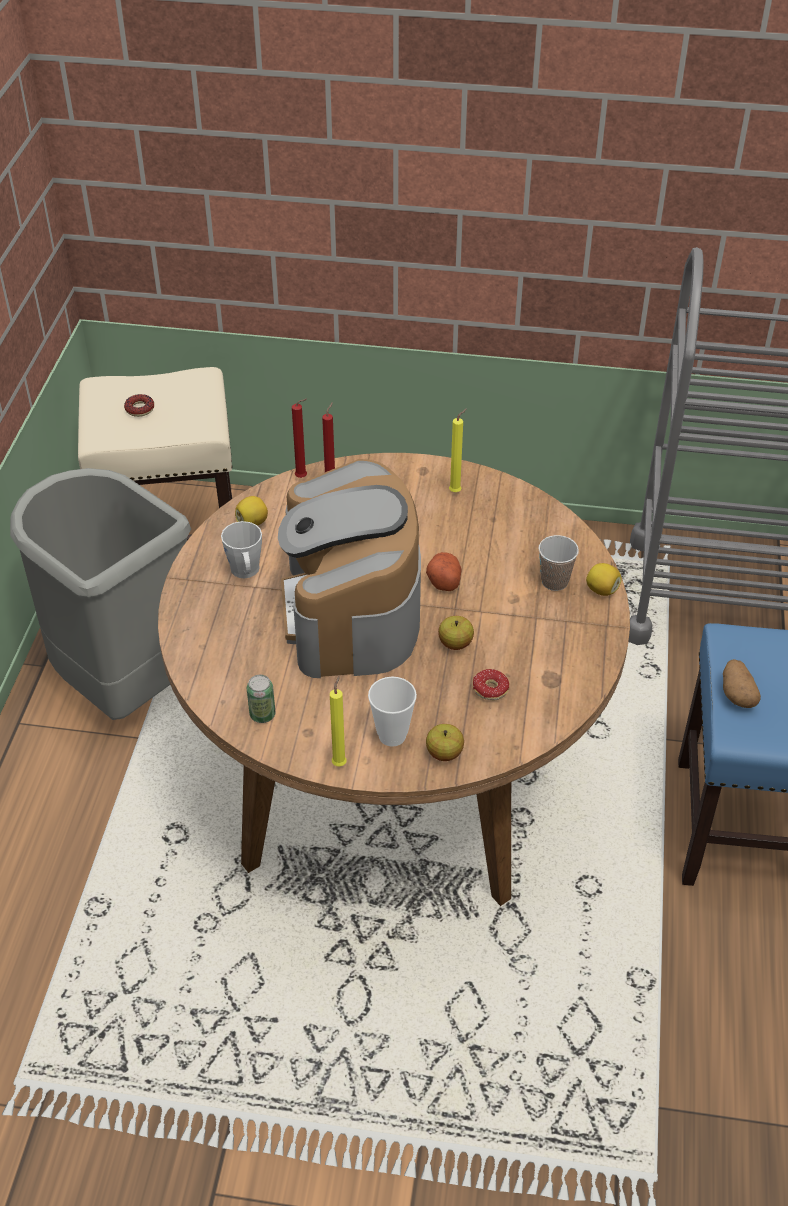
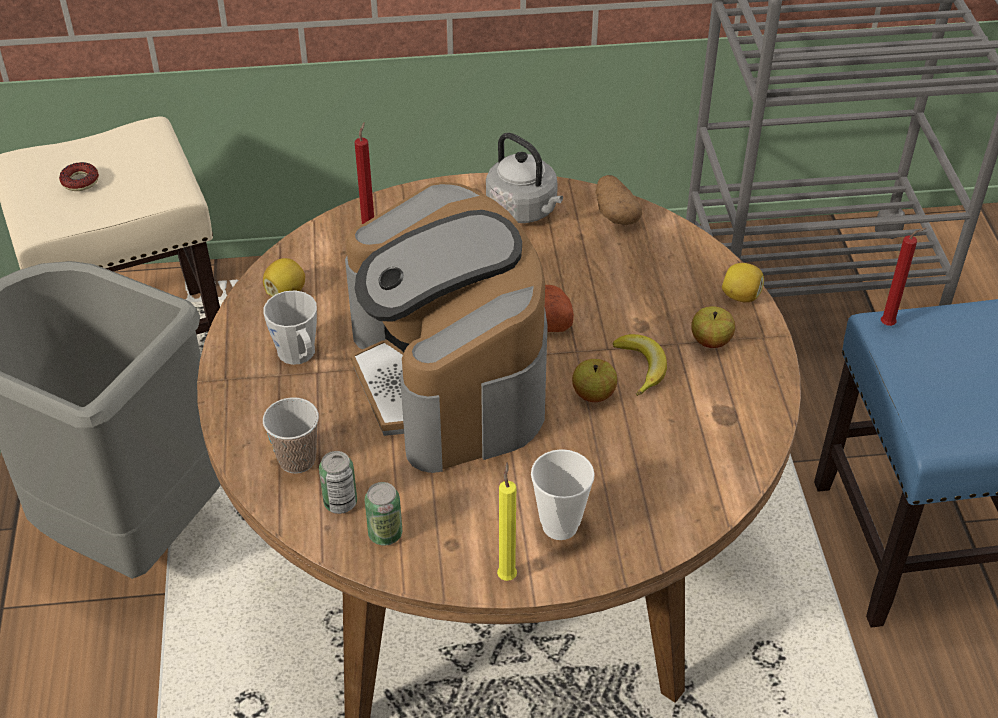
camera: 15 degrees left, 0 degrees up
(238, 685) = (340, 502): none -> can
(303, 478) = (330, 226): red candle -> red candle (889, 325)
(444, 753) = (633, 534): apple -> apple (711, 341)
(456, 491) = (524, 210): yellow candle -> grey kettle
(487, 694) = (656, 449): donut -> none
(500, 630) = (641, 367): none -> banana
(554, 581) = (682, 296): cup -> cup (297, 460)
(736, 693) = (920, 390): potato -> potato (615, 214)

